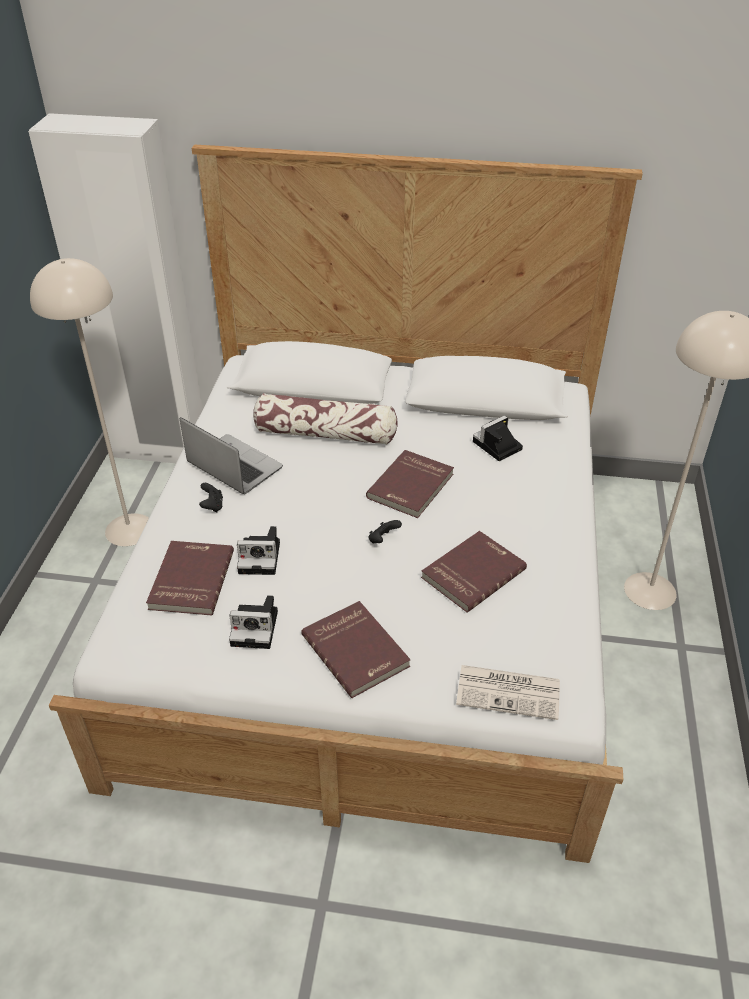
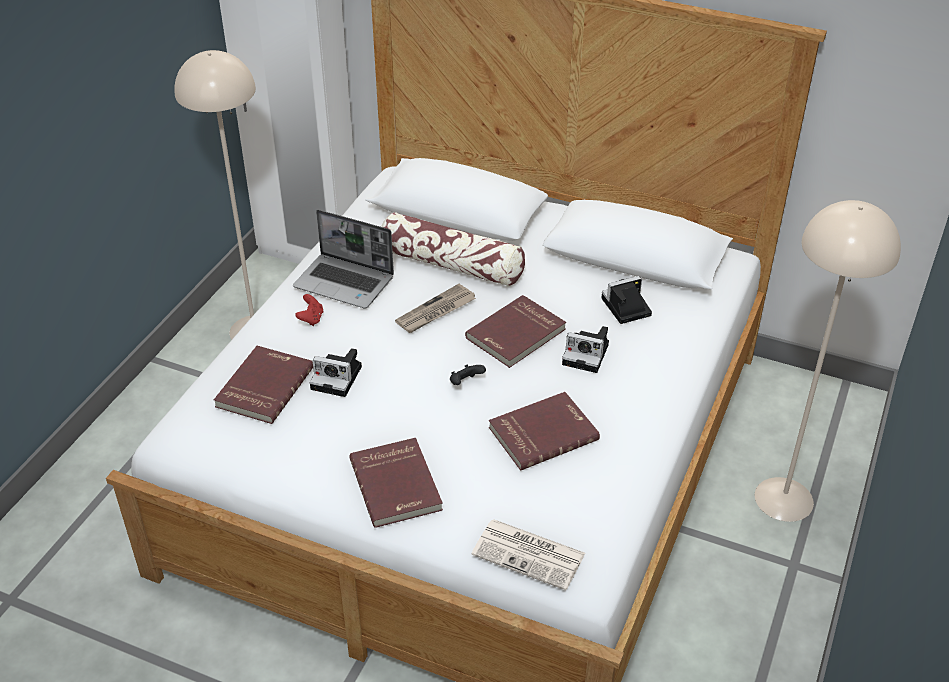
camera: 15 degrees right, 0 degrees up
(212, 506) = (311, 319): black game controller -> red game controller
(233, 466) = (345, 282): laptop -> laptop turned 150 degrees clockwise
(257, 628) = (309, 444): camera -> camera (587, 354)
(329, 479) = (436, 312): none -> newspaper

